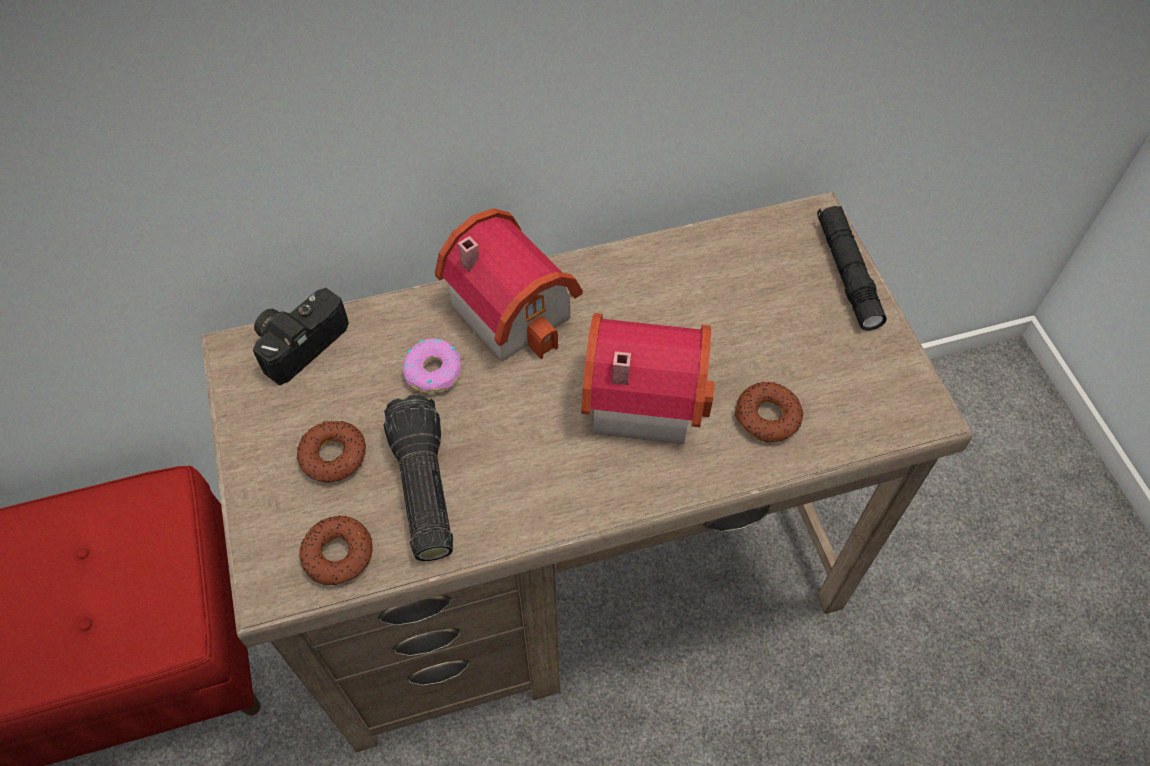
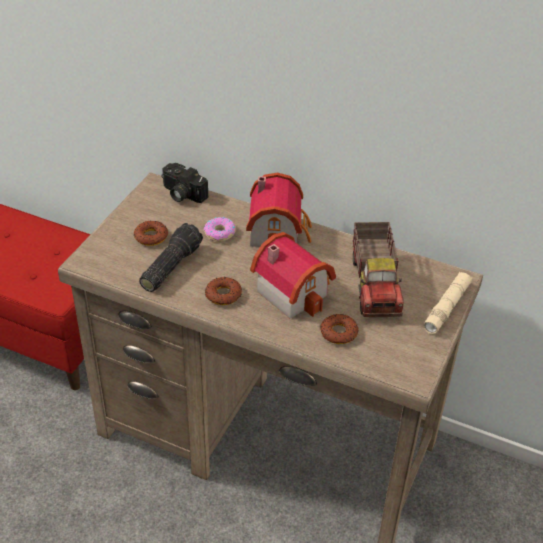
camera: 40 degrees right, 15 degrees down
(299, 341) = (181, 194): camera -> camera turned 135 degrees counterclockwise
(337, 554) = (117, 267): donut -> donut (223, 295)
(731, 302) = (375, 285): none -> toy truck
(847, 273) = (447, 307): black flashlight -> beige flashlight

